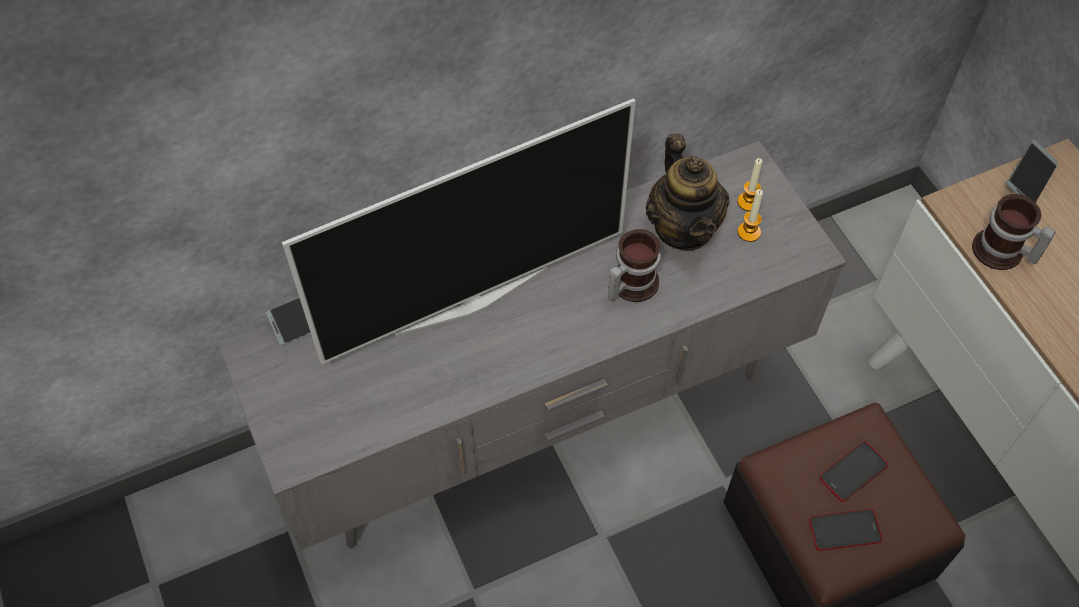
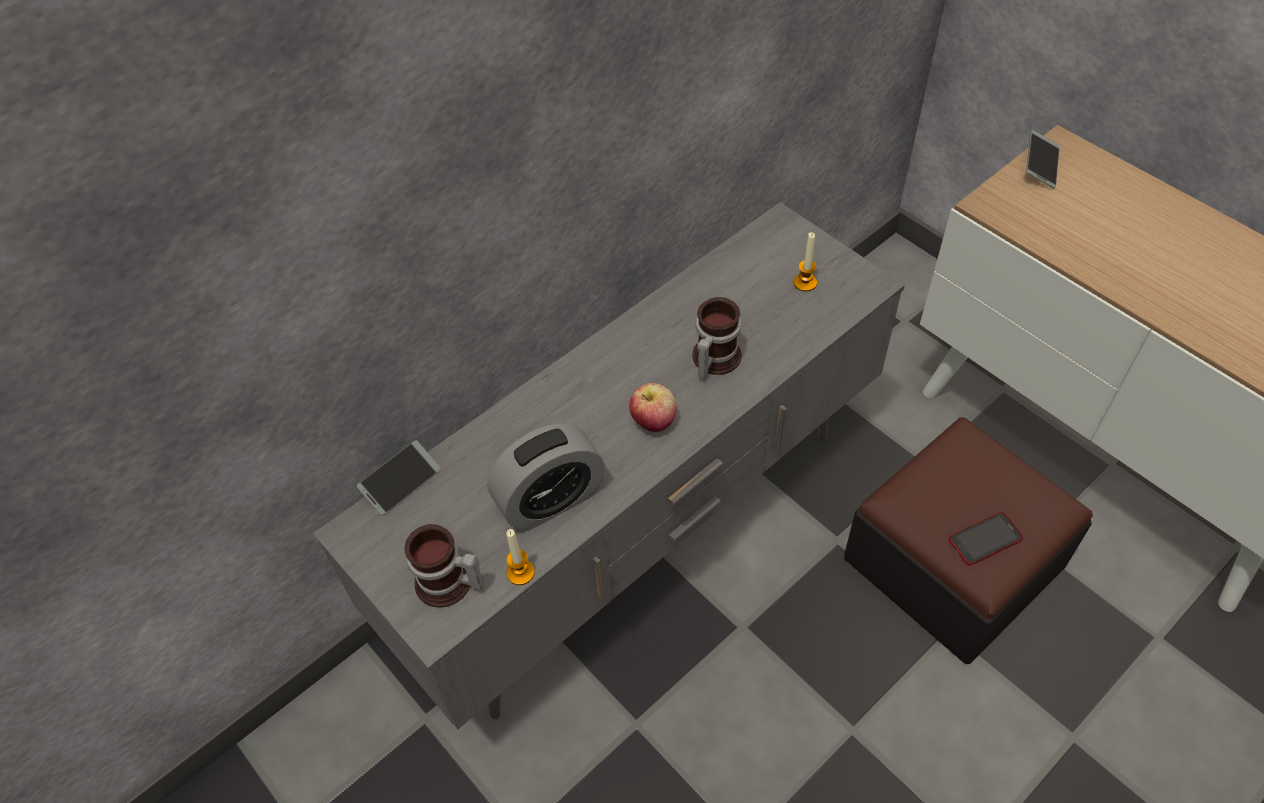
camera: 15 degrees left, 5 degrees down
(431, 375) = (550, 500): none -> alarm clock
(470, 299) = (562, 416): television -> none
(551, 329) = (653, 421): none -> apple
(683, 228) = (742, 295): teapot -> none
(748, 202) = (793, 257): candle -> candle (520, 572)
(853, 472) = (970, 484): phone -> none
(1001, 254) = (1047, 234): mug -> mug (448, 585)

